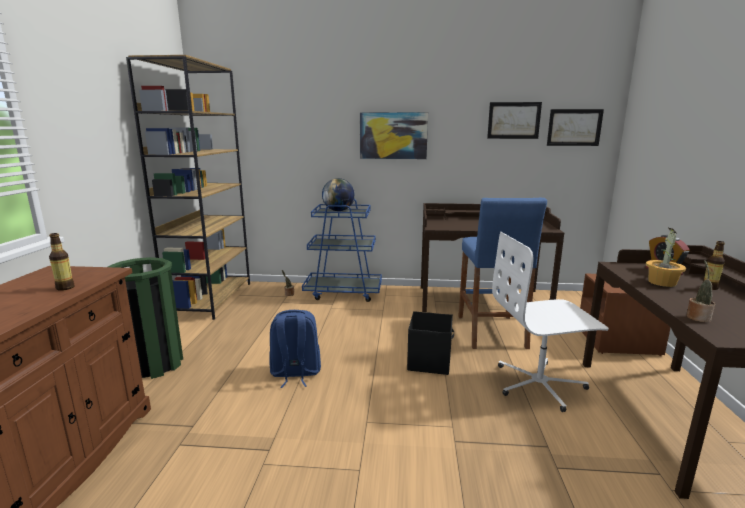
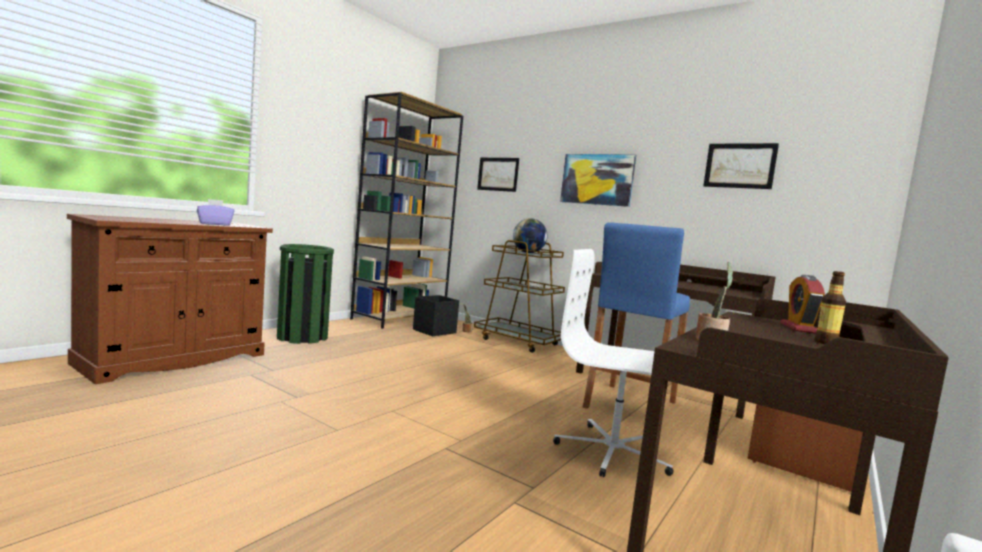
camera: 30 degrees right, 10 degrees down
(65, 288) = (214, 224): bottle -> purple tissue box
(295, 373) = (388, 370): blue backpack -> none
(343, 292) = (518, 342): blue cart -> brown cart
(430, 361) = (519, 400): black storage box -> black storage box (435, 331)
(574, 127) = (827, 176): picture -> picture (498, 174)
(661, 282) = (761, 328): potted plant -> none

